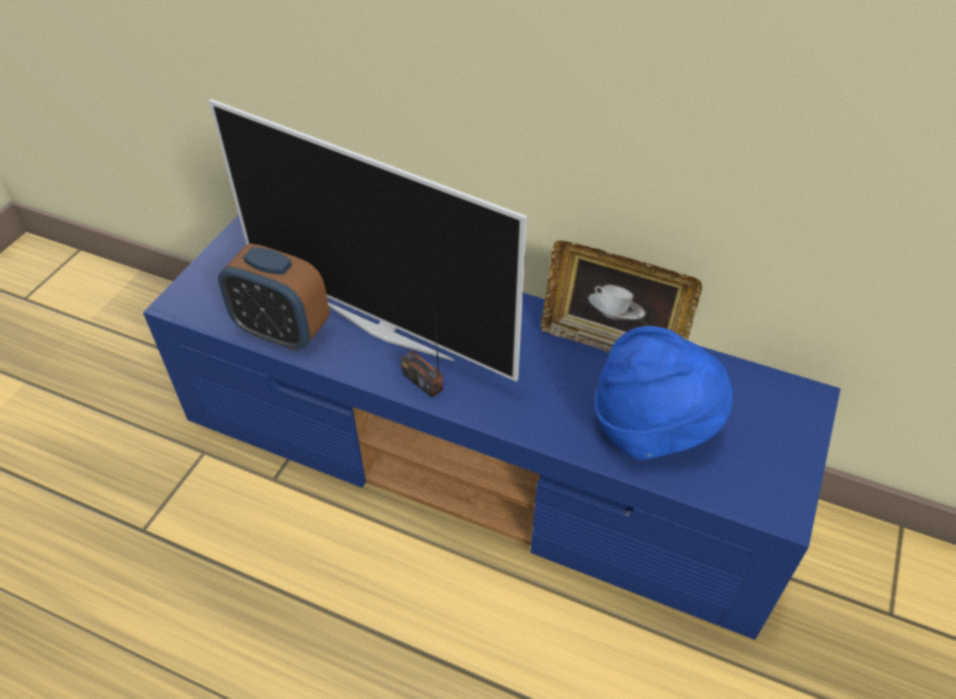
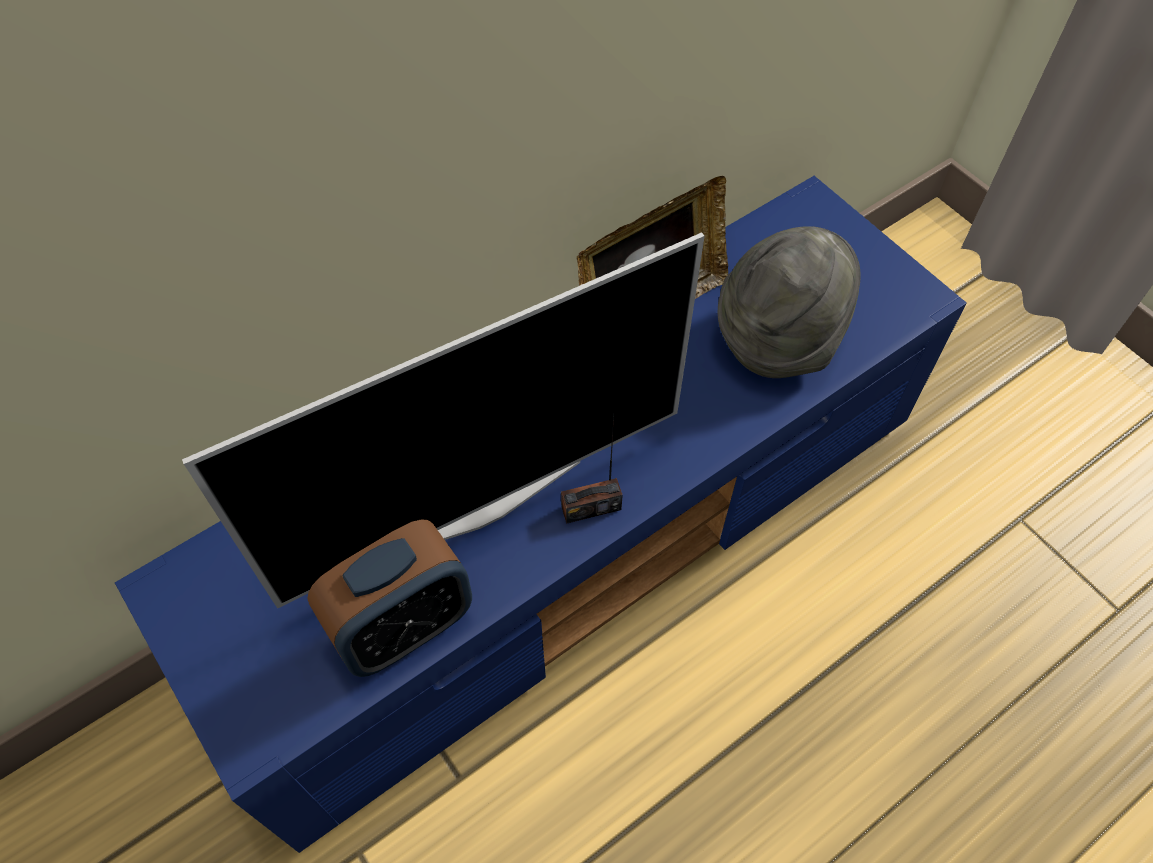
camera: 60 degrees left, 10 degrees up
(652, 428) = (779, 337): blue hat -> grey hat

